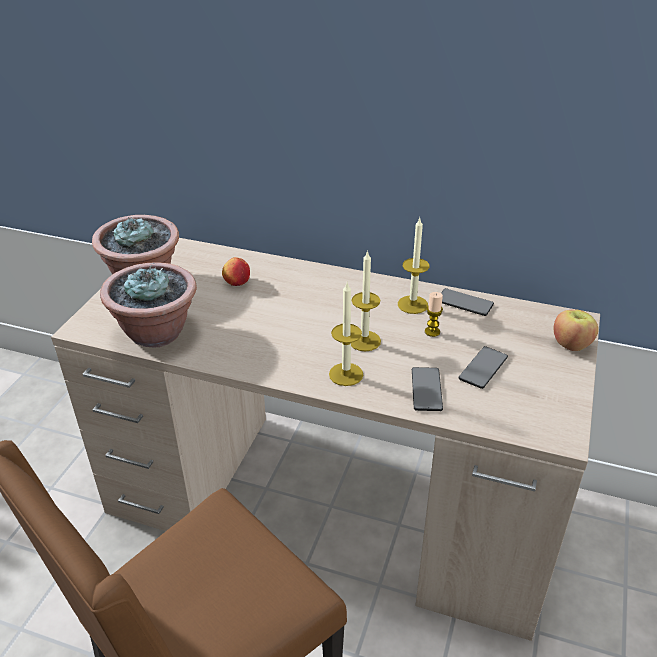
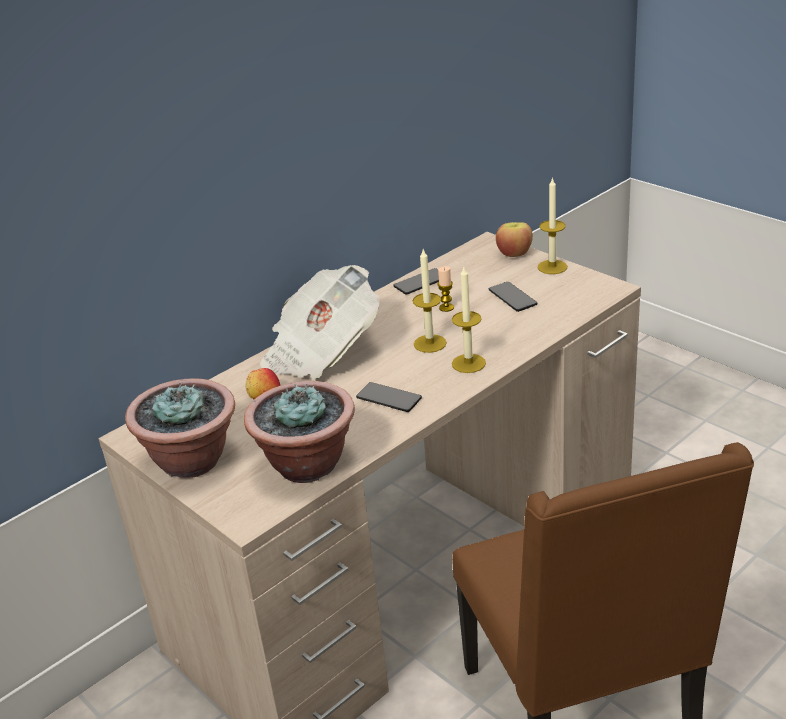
camera: 60 degrees left, 5 degrees down
(315, 287) = (321, 351): none -> newspaper
(412, 304) = (399, 307): candle -> candle (552, 267)
(426, 390) = (519, 329): phone -> phone (388, 398)

